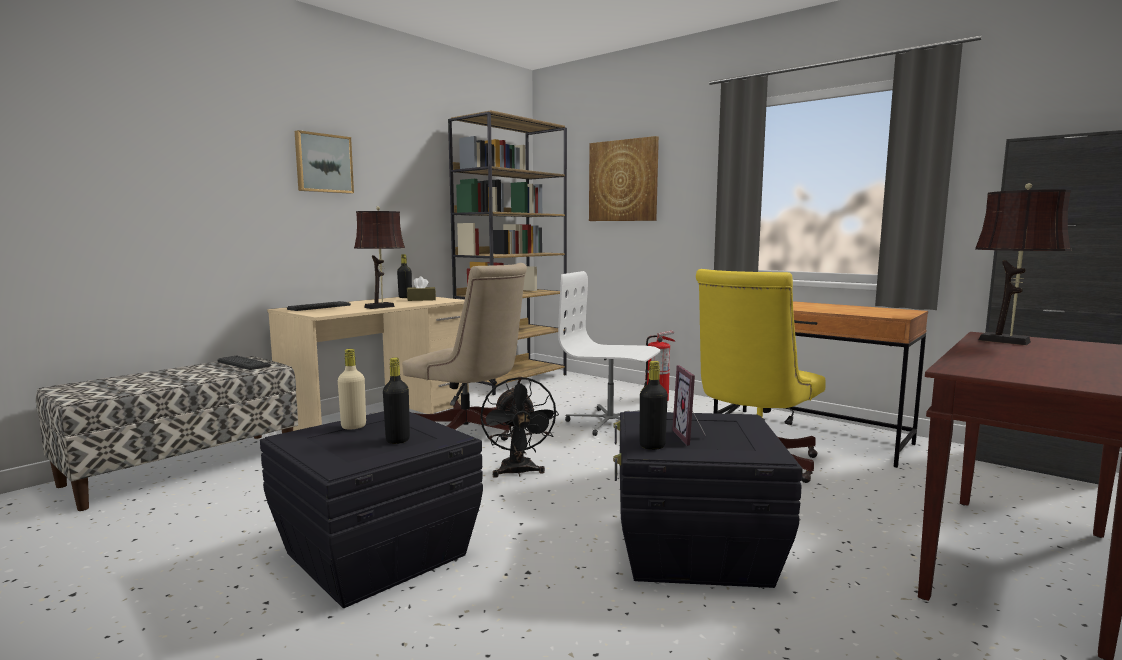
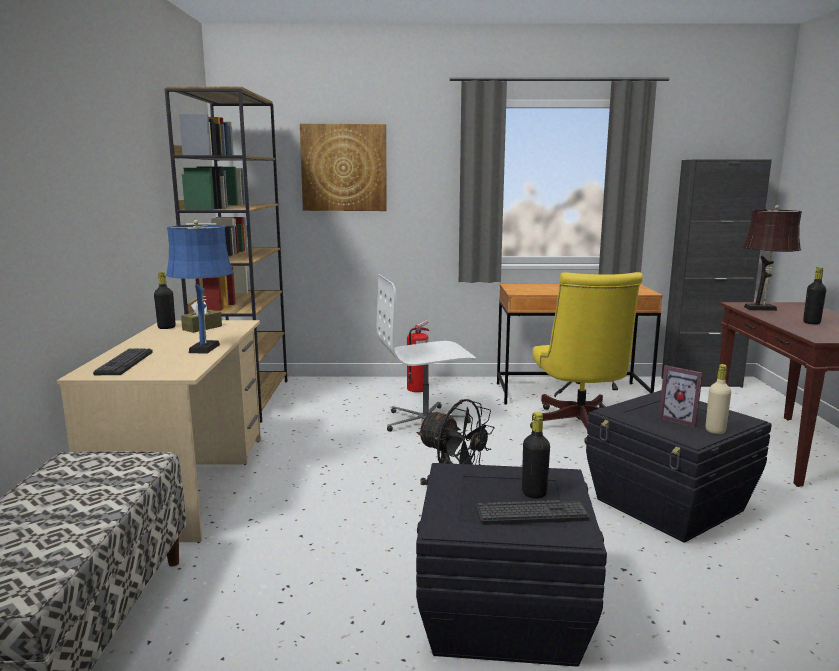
camera: 40 degrees left, 5 degrees up
(243, 364) = (93, 467): keyboard -> keyboard (531, 514)
(323, 163) = (77, 157): picture -> none
(353, 426) = (463, 495): beige bottle -> beige bottle (715, 431)
(382, 307) = (206, 348): brown table lamp -> blue table lamp
(471, 431) = (326, 469): beige office chair -> none
(652, 446) = (684, 434): black bottle -> black bottle (811, 323)

